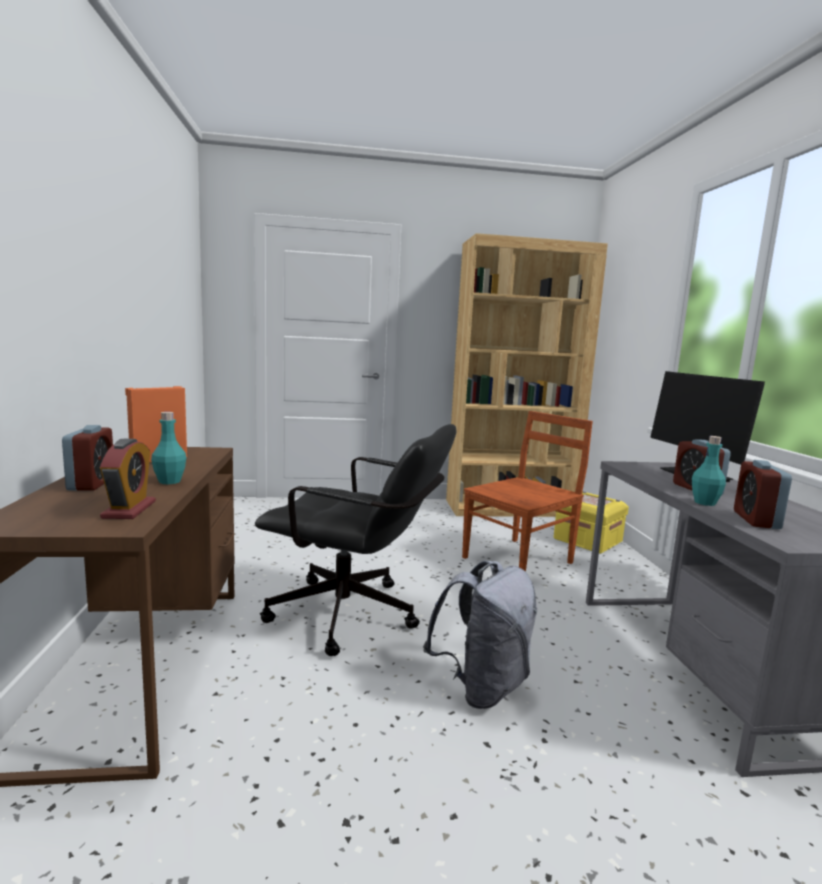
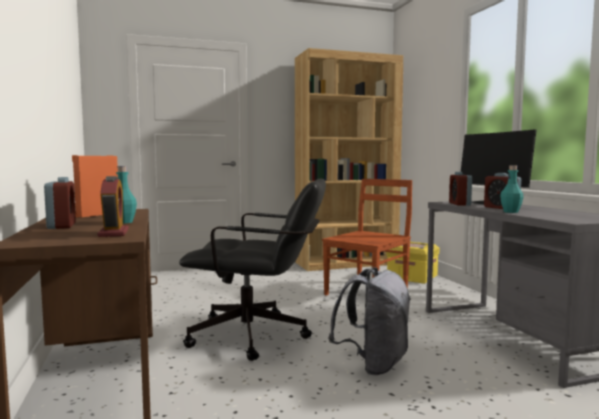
camera: 10 degrees left, 5 degrees down
(756, 520) = (547, 215): alarm clock -> alarm clock (459, 204)

